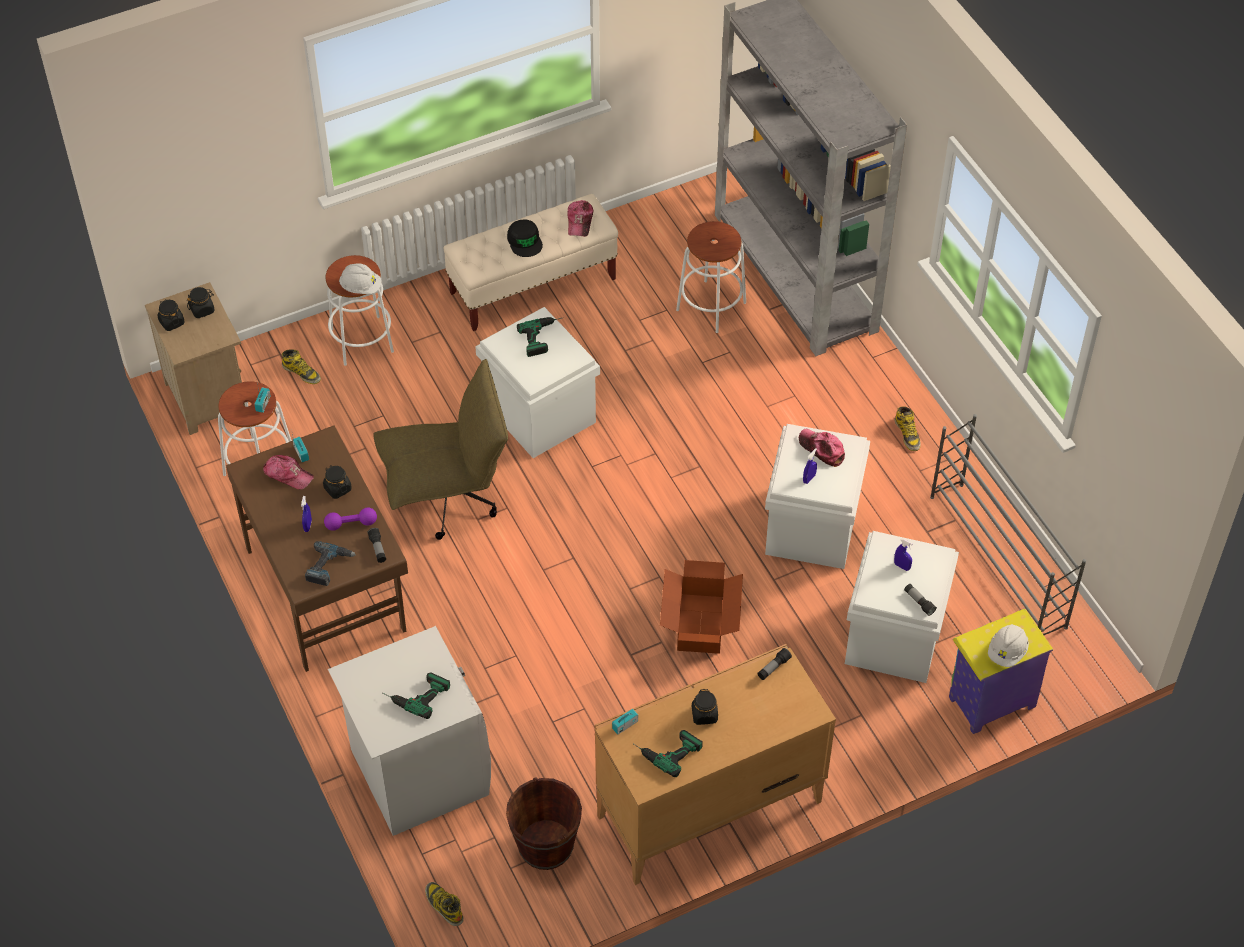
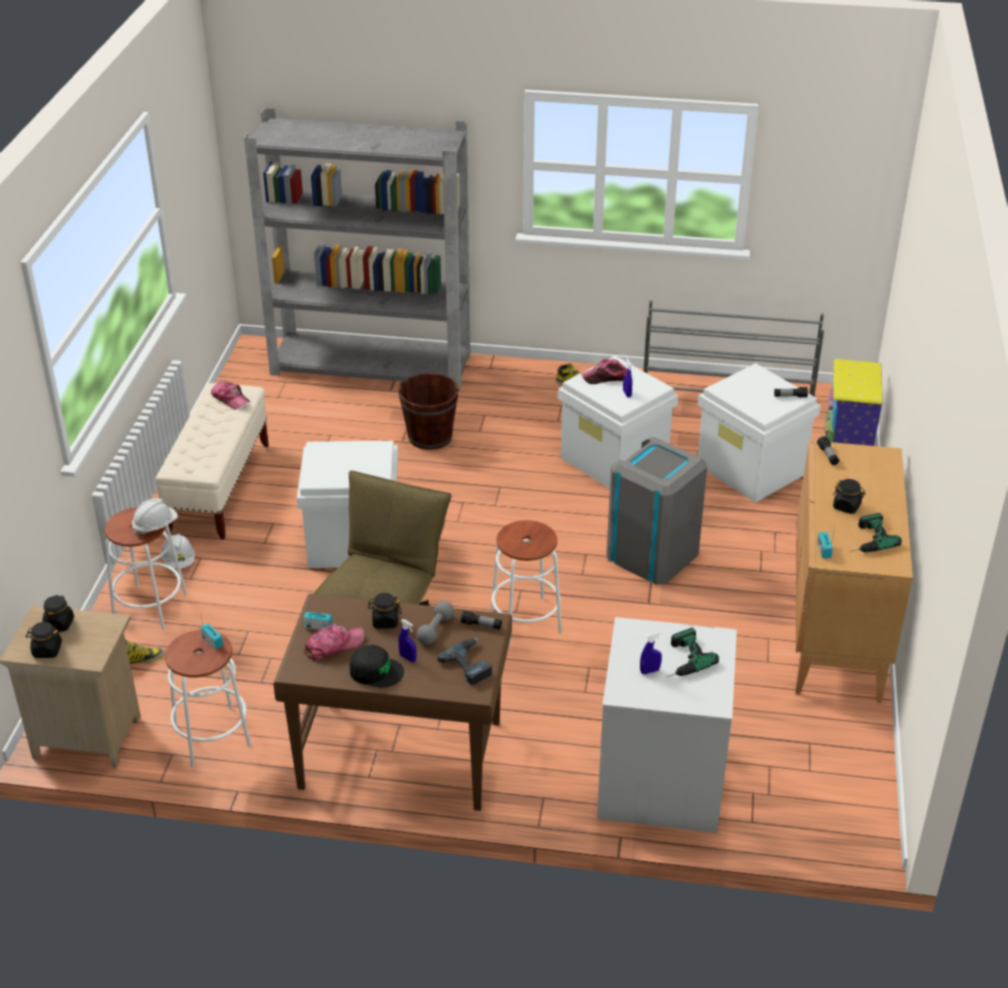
camera: 55 degrees left, 15 degrees down
(351, 524) = (435, 630): purple dumbbell -> grey dumbbell
(443, 905) = (819, 832): boot -> none
(525, 241) = (213, 433): black cap -> black cap (376, 671)
(544, 337) = (339, 454): power drill -> none
(545, 846) = (802, 738): brown bucket -> brown bucket (430, 437)
(699, 624) = (652, 554): cardboard box -> grey trash can
(711, 306) = (354, 414): white stool -> white stool (525, 621)
(902, 566) = (750, 390): blue spray bottle -> blue spray bottle (650, 671)
(1007, 652) = (868, 380): white hard hat -> white hard hat (179, 561)

